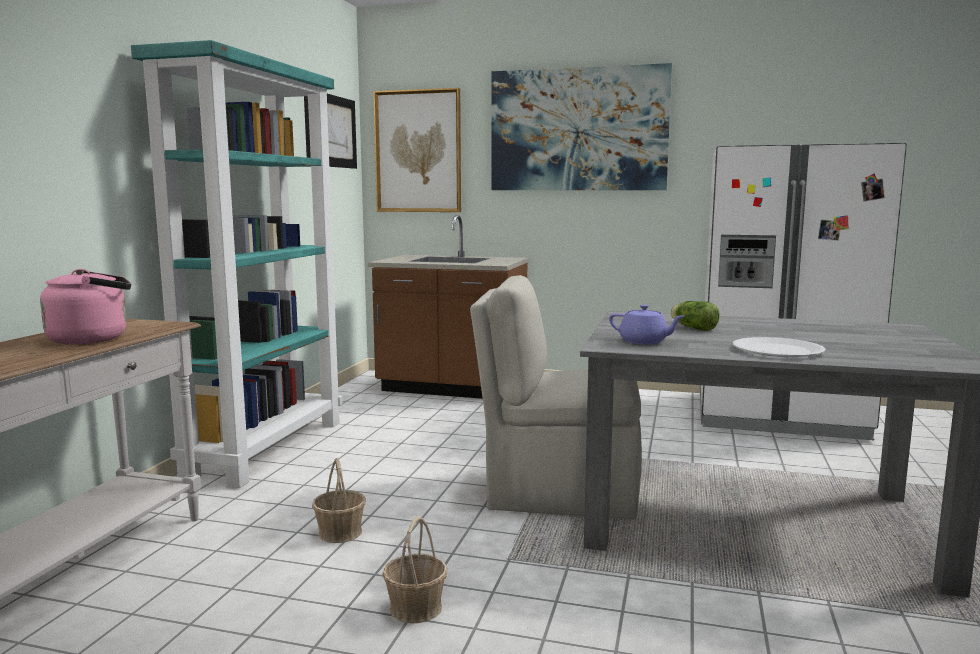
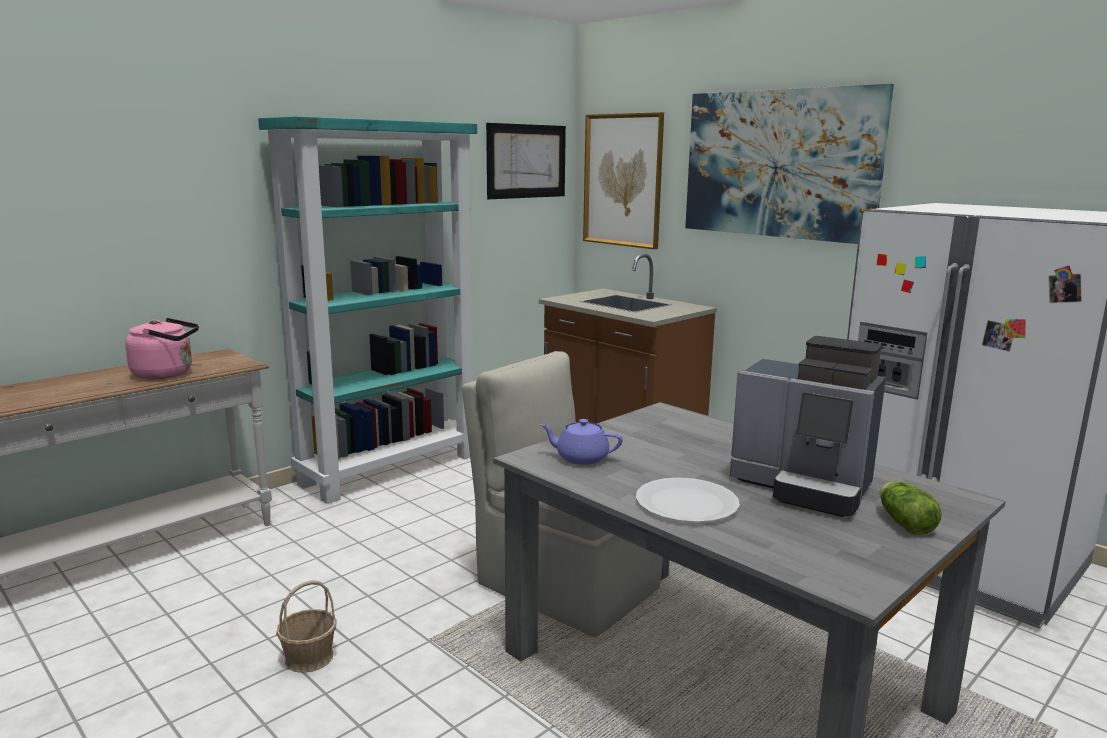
camera: 30 degrees right, 5 degrees up
(340, 532) = (343, 568): basket -> none
(644, 342) = (581, 458): purple teapot -> purple teapot turned 135 degrees clockwise
(692, 328) = (683, 446): lettuce -> lettuce (903, 522)
(817, 334) = (804, 487): none -> coffee machine

